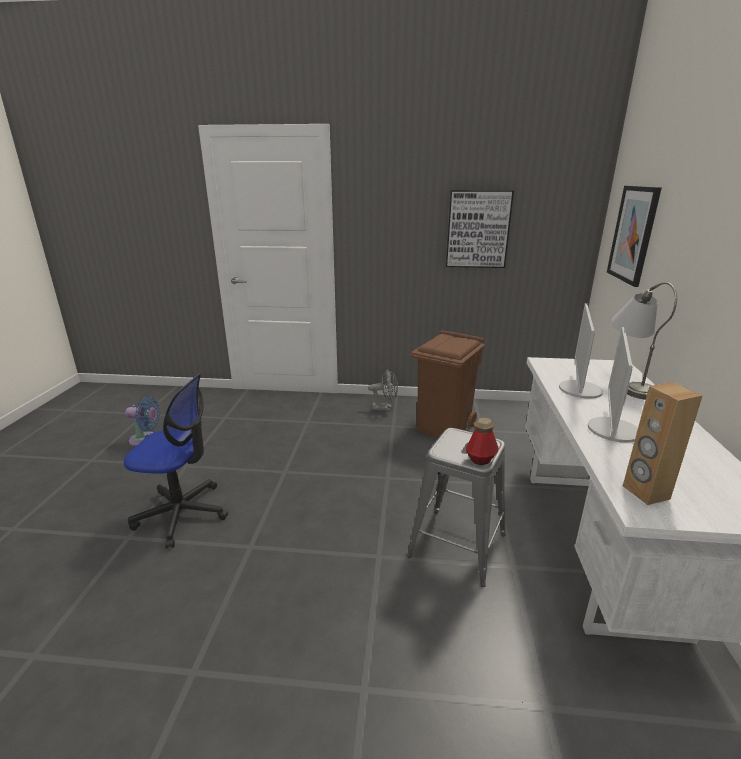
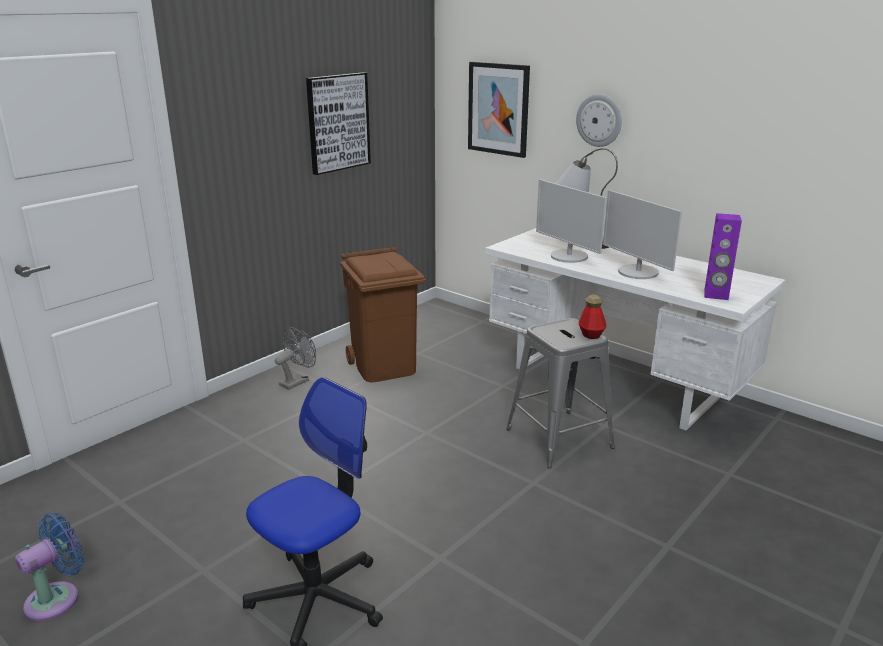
camera: 55 degrees left, 0 degrees up
(645, 492) = (716, 295): brown speaker -> purple speaker
(696, 252) = (599, 120): none -> wall clock

